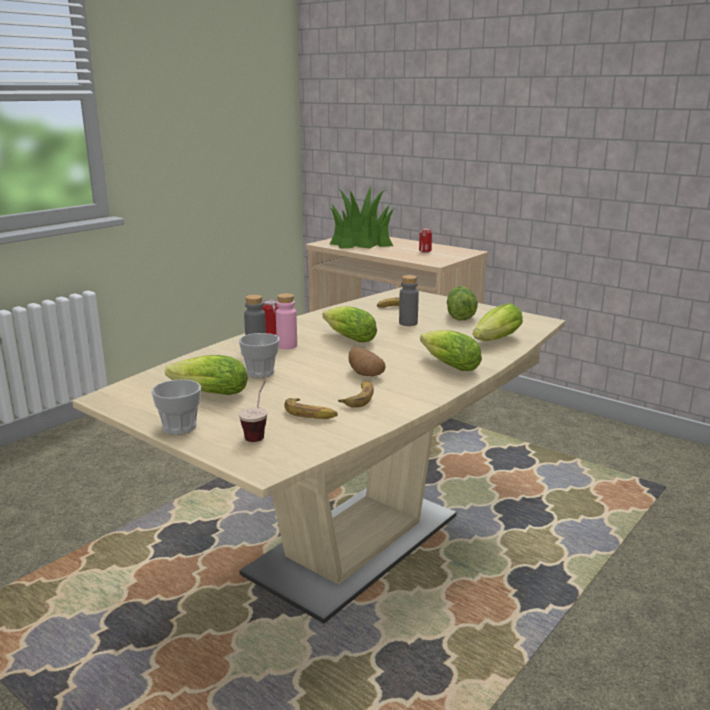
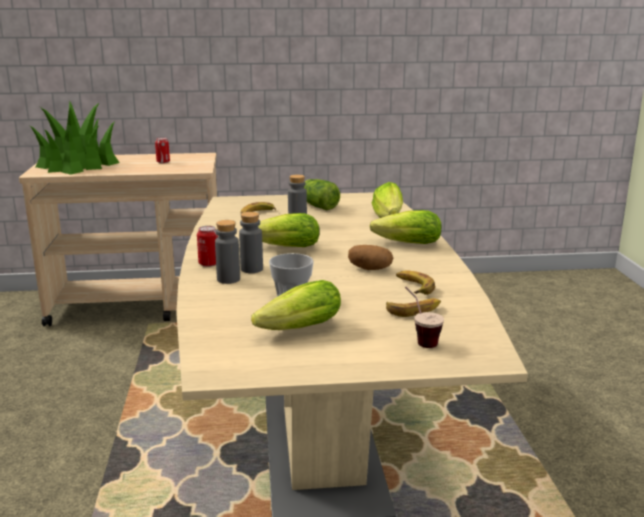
camera: 45 degrees left, 0 degrees up
(180, 427) = (352, 364): cup -> none
(287, 346) = (251, 269): pink bottle -> grey bottle

